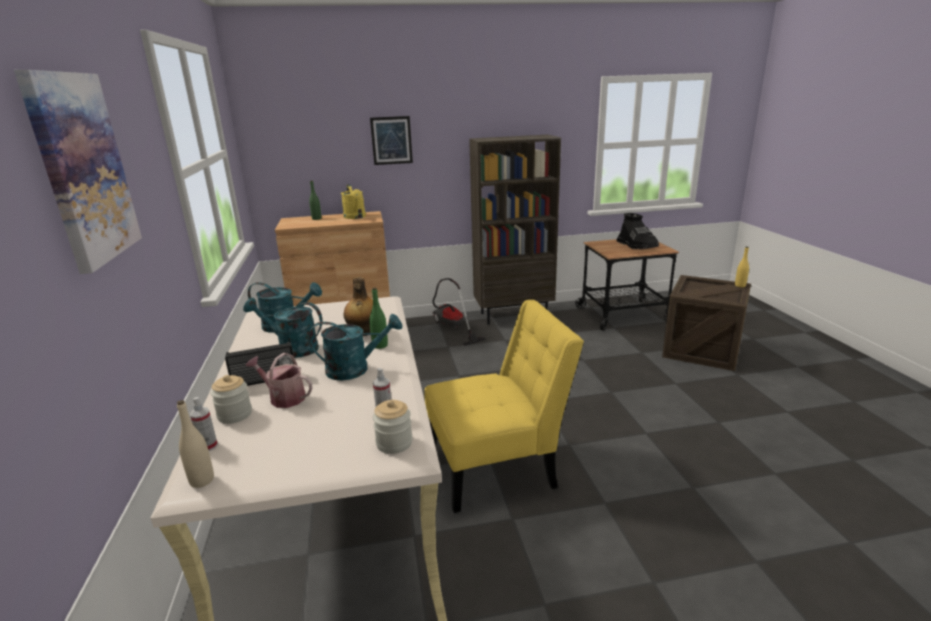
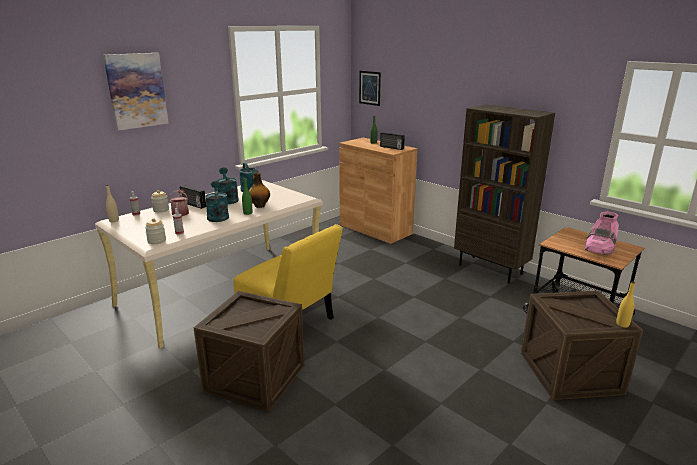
camera: 55 degrees right, 0 degrees up
(355, 217) = (391, 148): yellow watering can -> radio
(355, 369) = (217, 216): turquoise watering can -> turquoise watering can turned 150 degrees counterclockwise
(391, 140) = (432, 96): picture -> picture (369, 88)
(452, 328) = (433, 255): vacuum cleaner -> none
(606, 537) = (255, 378): none -> crate
(637, 246) = (600, 248): black boot -> pink boot

